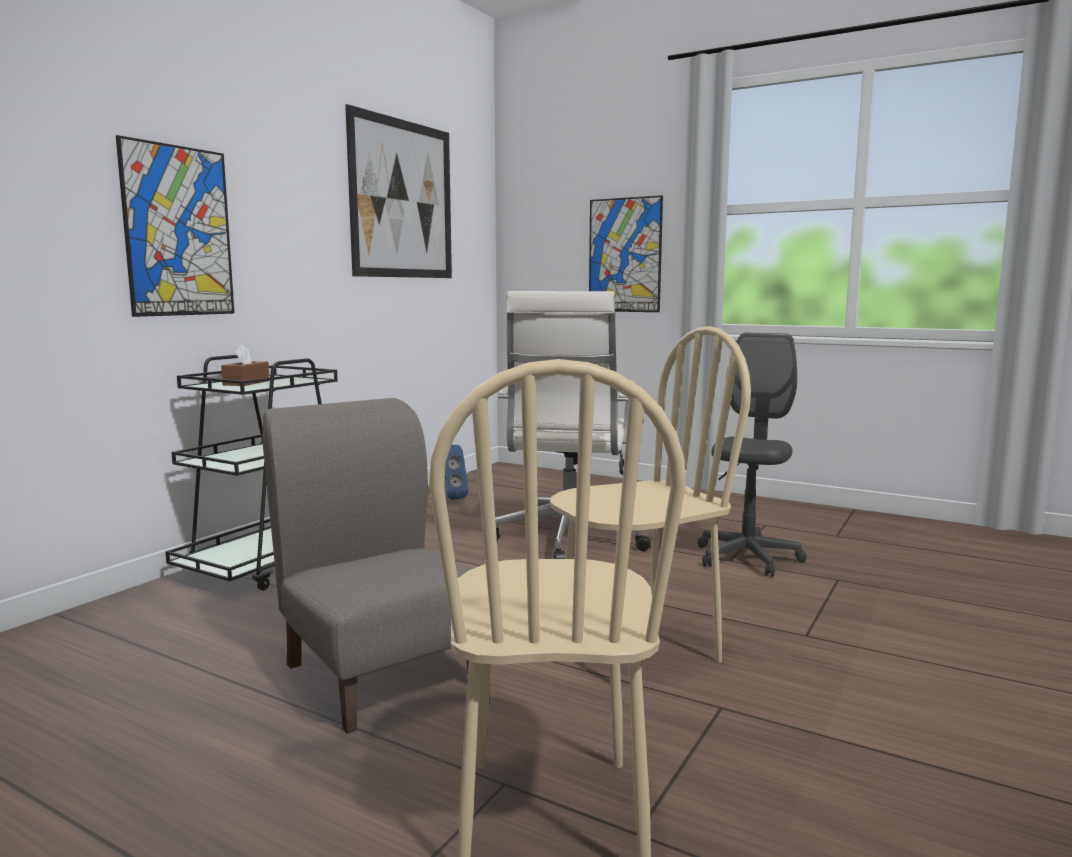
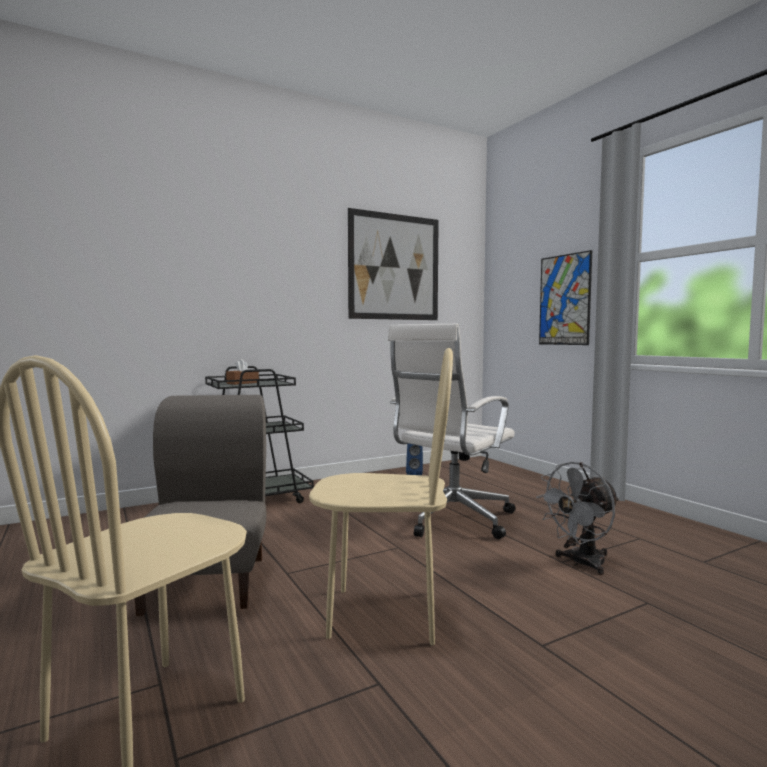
camera: 30 degrees right, 5 degrees down
(178, 231) = (218, 291): picture -> none
(747, 558) = (581, 563): grey office chair -> grey fan

